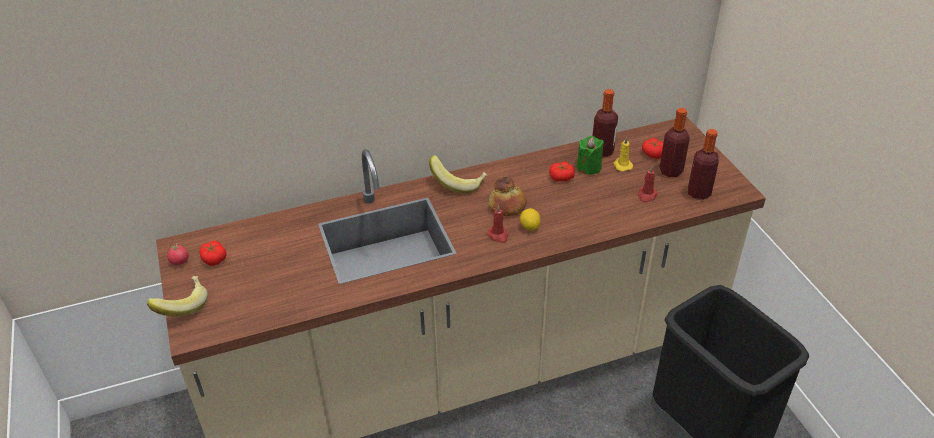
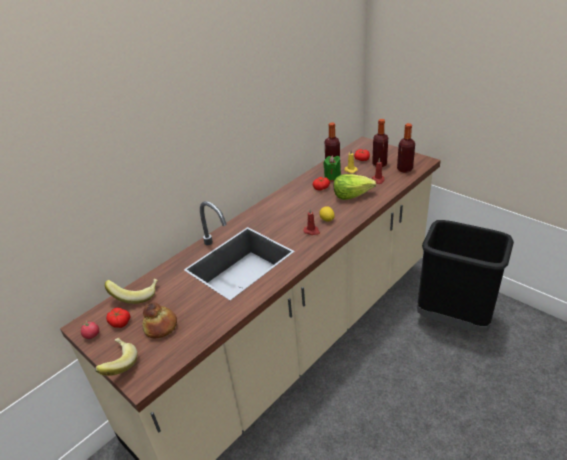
camera: 25 degrees left, 5 degrees down
(458, 183) = (260, 212): banana -> banana (136, 295)
(507, 205) = (302, 213): bread -> bread (161, 326)
(592, 204) = (352, 195): none -> lettuce

